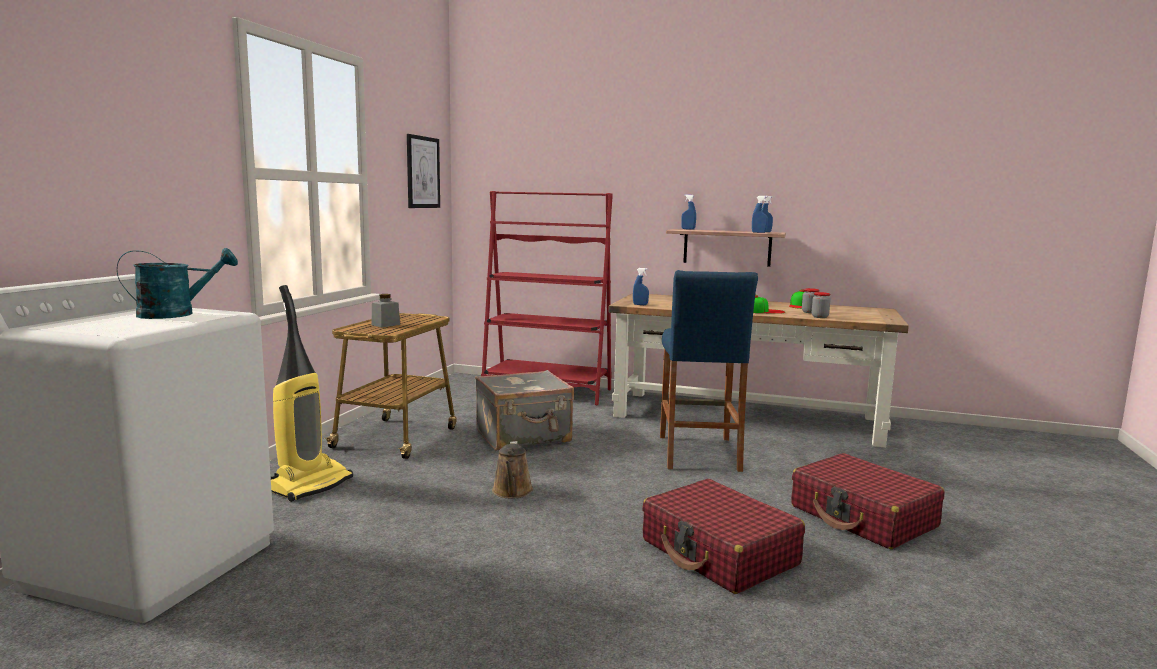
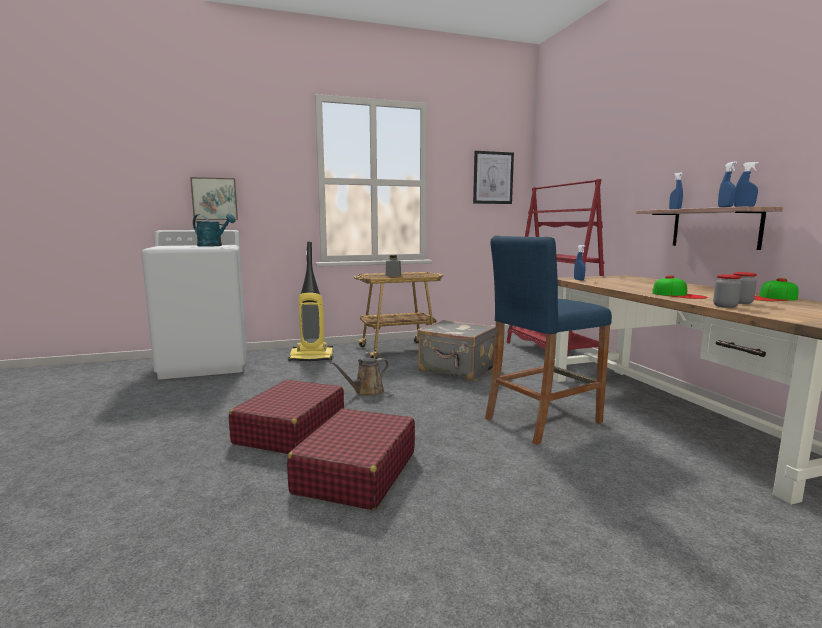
camera: 55 degrees right, 0 degrees up
(80, 210) = (214, 199): none -> picture
(863, 517) = (534, 525): red suitcase -> red suitcase (290, 430)

